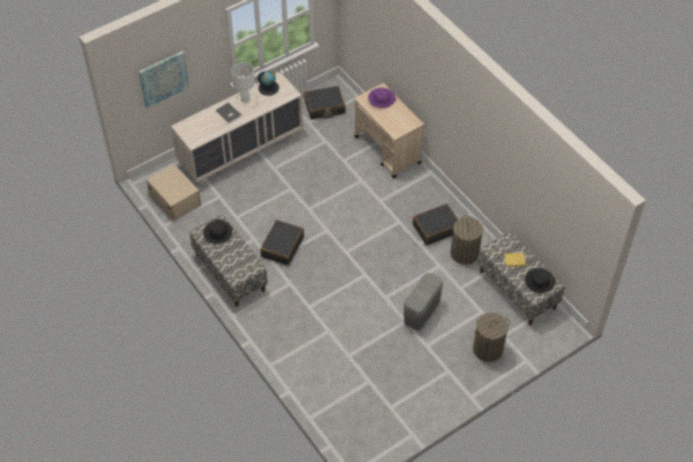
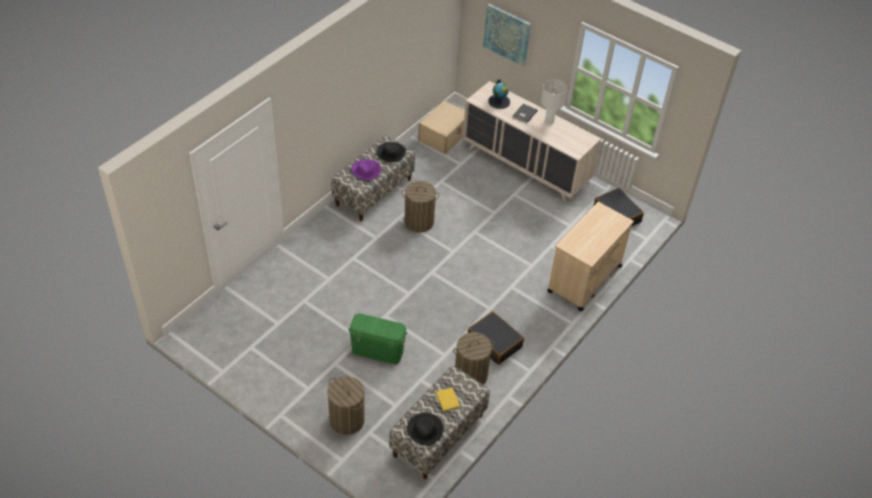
camera: 70 degrees right, 5 degrees down
(268, 88) = (574, 134): globe -> globe (499, 101)
(282, 246) = (419, 222): black suitcase -> laundry basket
(381, 99) = (608, 223): purple hat -> purple hat (366, 171)
(421, 312) = (377, 351): grey storage box -> green storage box

